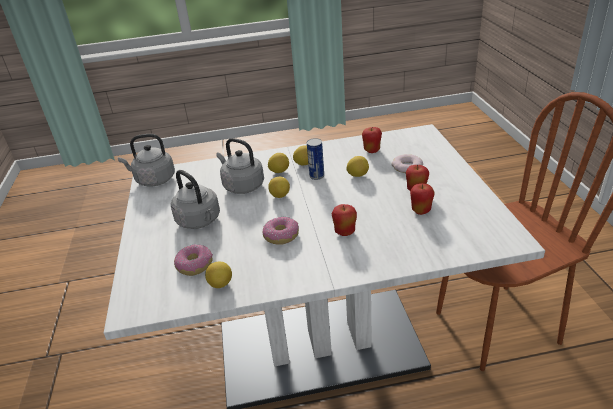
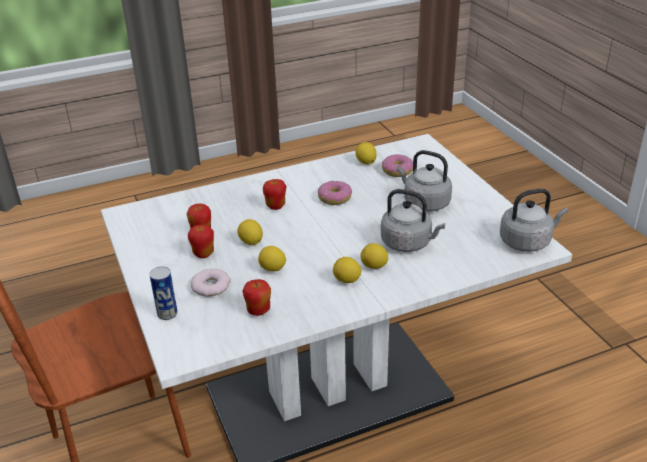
camera: 165 degrees right, 0 degrees up
(280, 196) = (356, 235): lemon -> lemon (251, 242)
(317, 176) = (323, 263): can -> can (167, 314)

